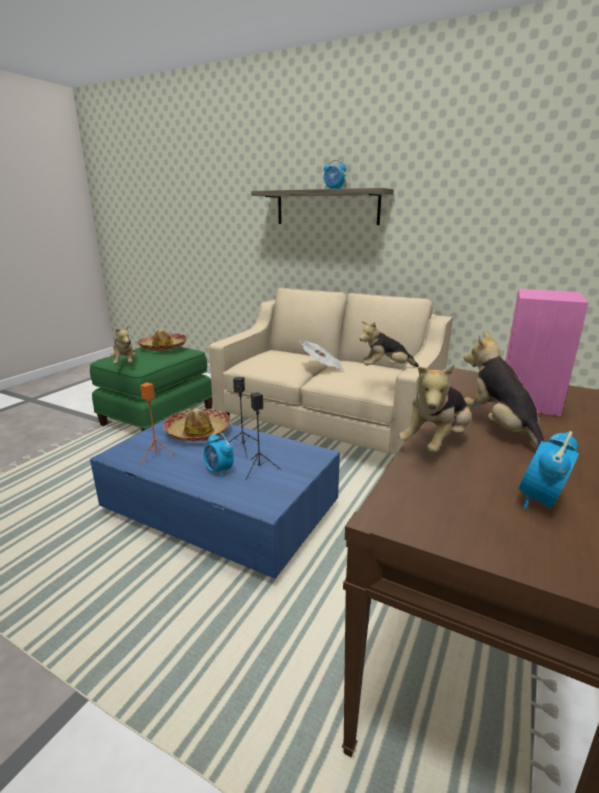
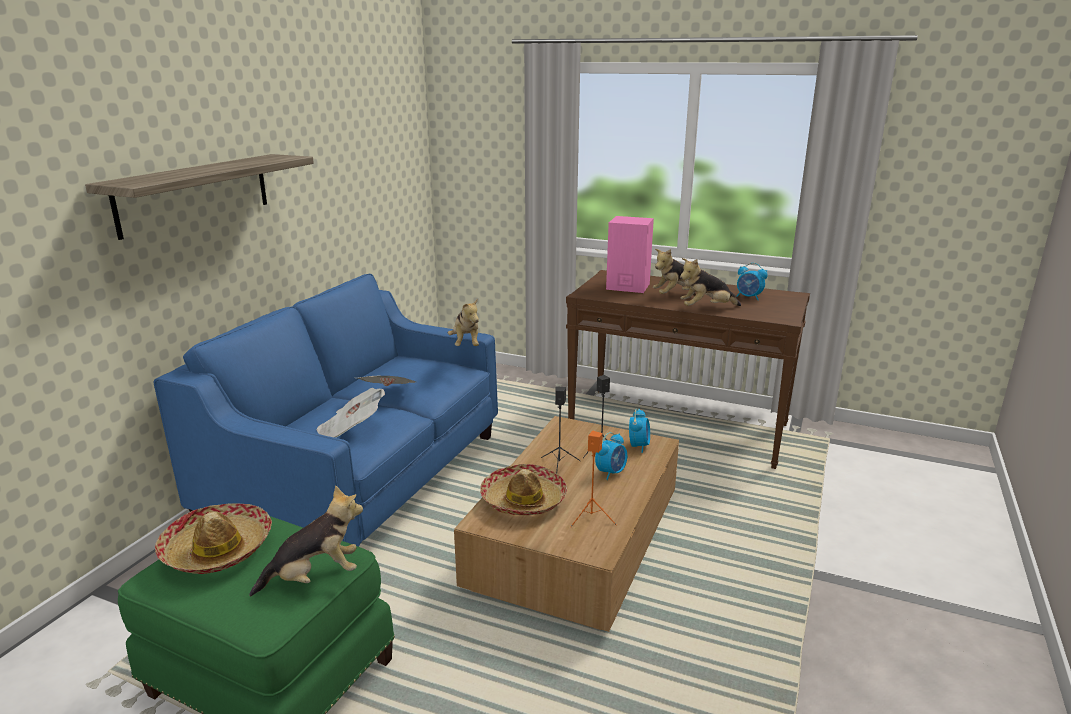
camera: 95 degrees left, 0 degrees up
(221, 511) = (576, 542): blue coffee table -> brown coffee table
(271, 361) = (351, 430): none -> newspaper
(329, 424) = (361, 479): beige sofa -> blue sofa
(333, 189) = (216, 165): alarm clock -> alarm clock (638, 446)
(436, 443) = (706, 308): plush toy -> plush toy turned 135 degrees clockwise

